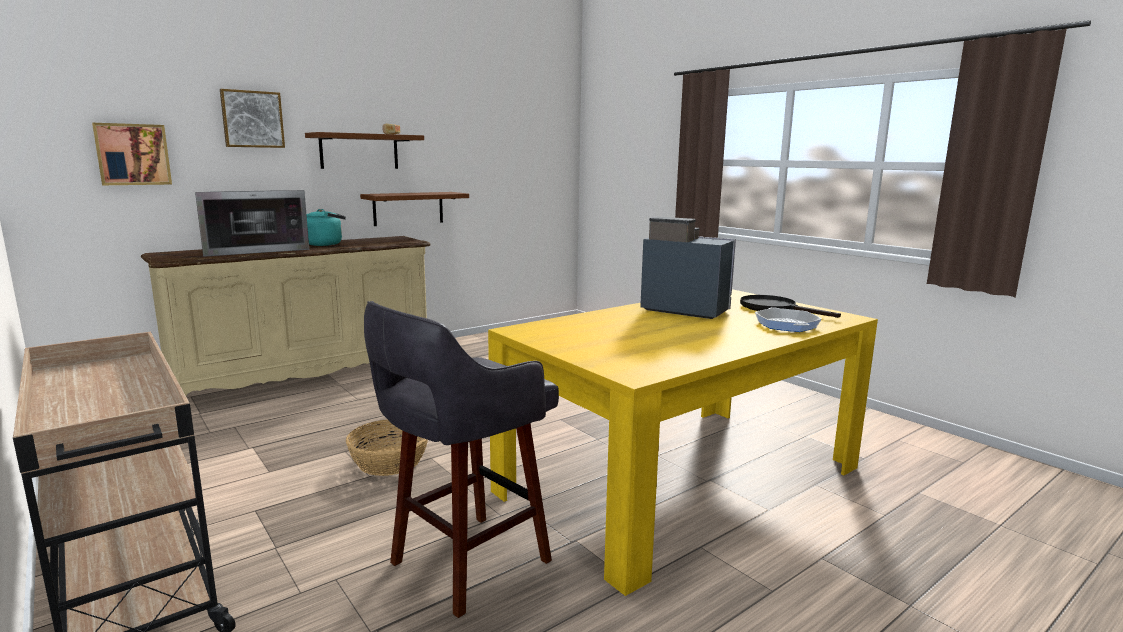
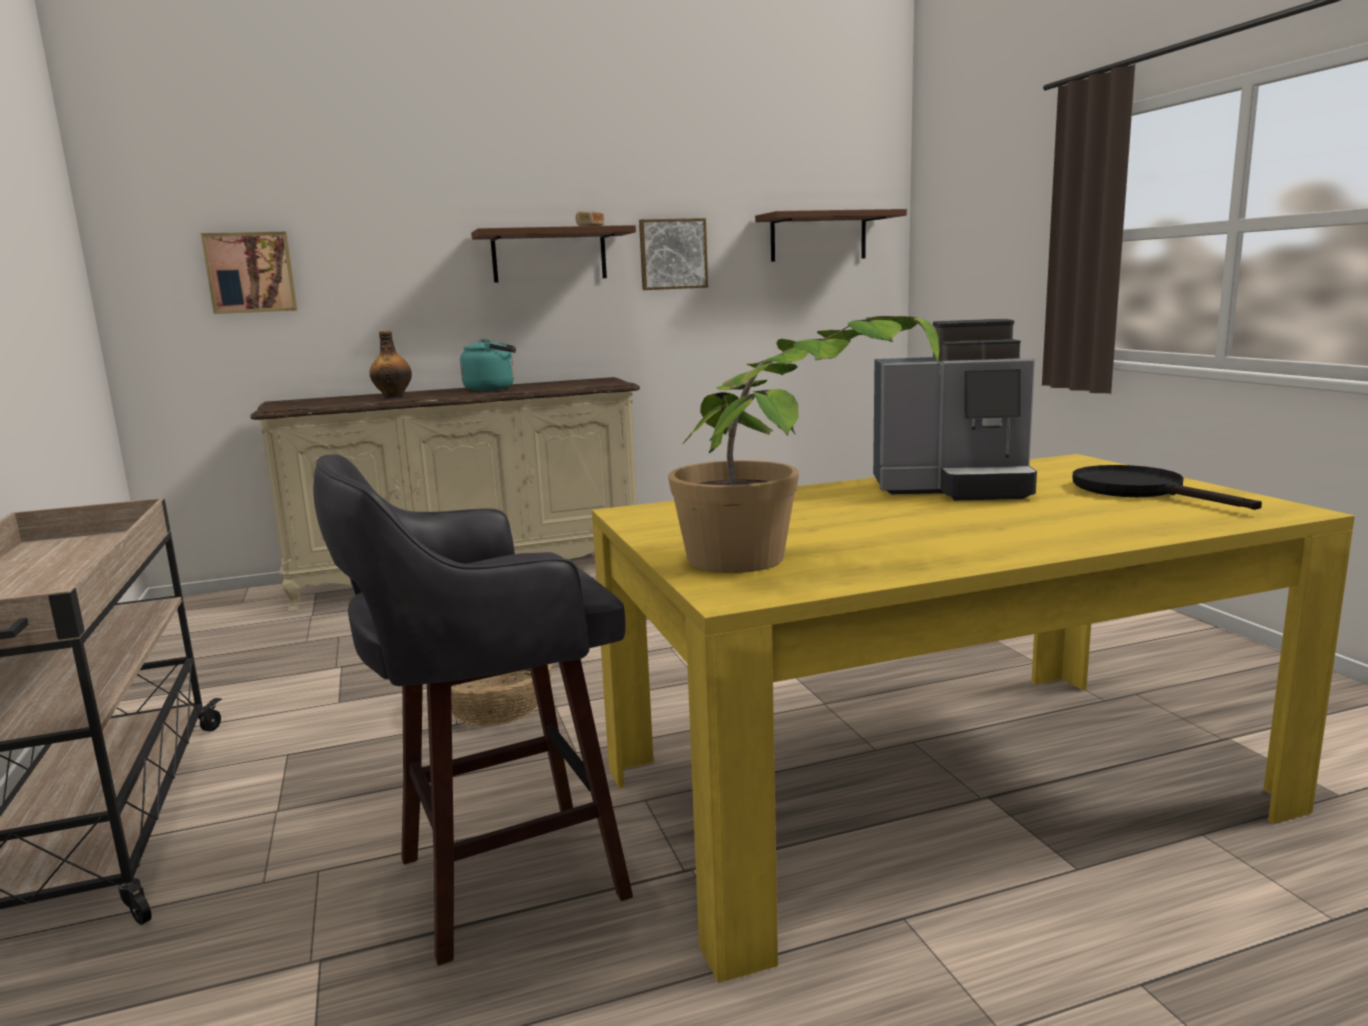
camera: 20 degrees right, 0 degrees up
(252, 119) = (400, 217): picture -> picture (672, 254)
(254, 249) = (393, 396): microwave -> bottle
(408, 208) = (623, 336): brown shelf -> brown shelf (818, 237)
(641, 354) = (788, 558): none -> potted plant
(683, 309) = (954, 488): coffee machine -> coffee machine turned 135 degrees clockwise
(786, 325) = (1132, 520): frying pan -> none

